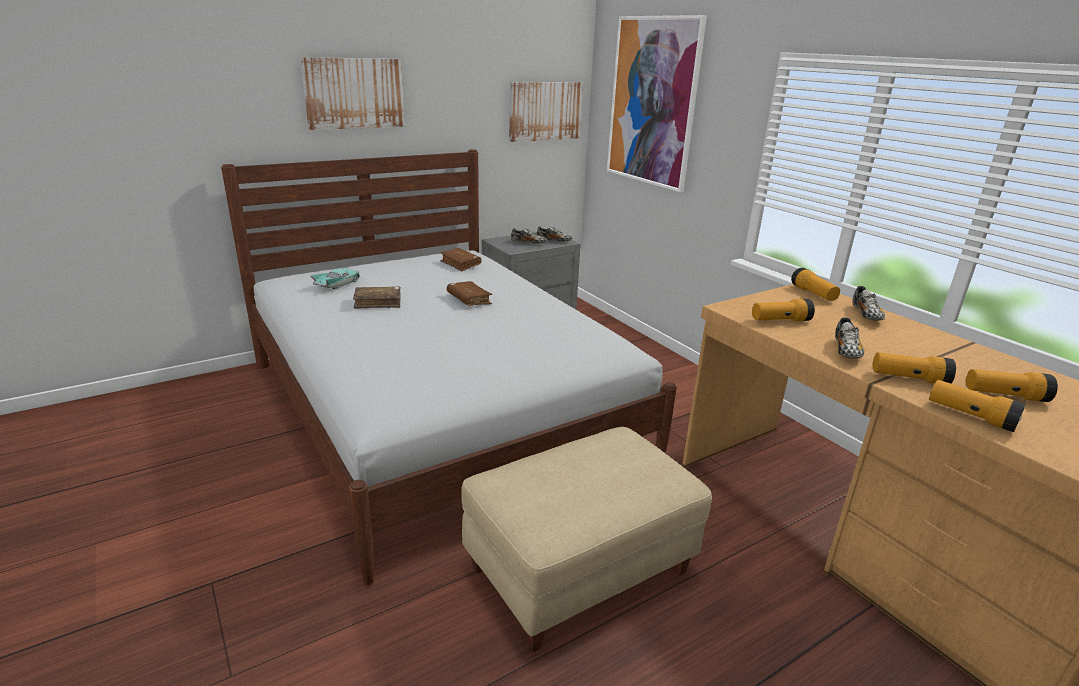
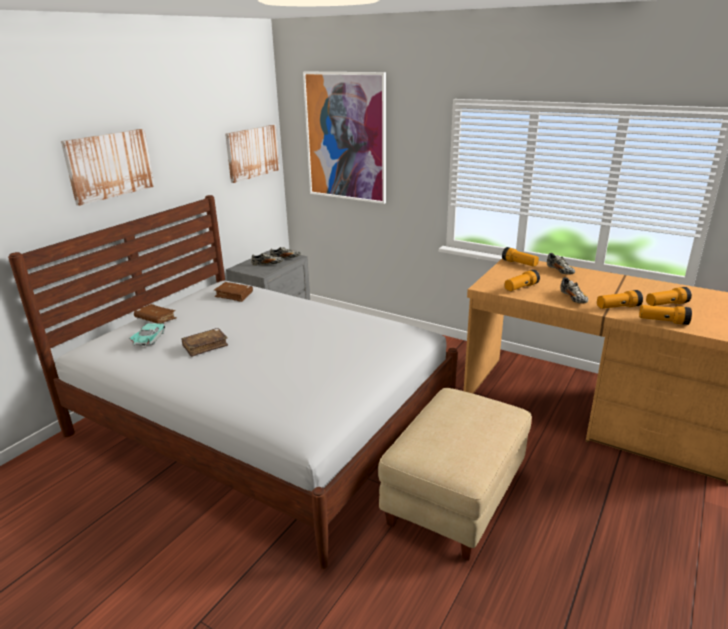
camera: 25 degrees left, 0 degrees up
(469, 300) = (275, 324): brown book -> brown book (155, 319)

